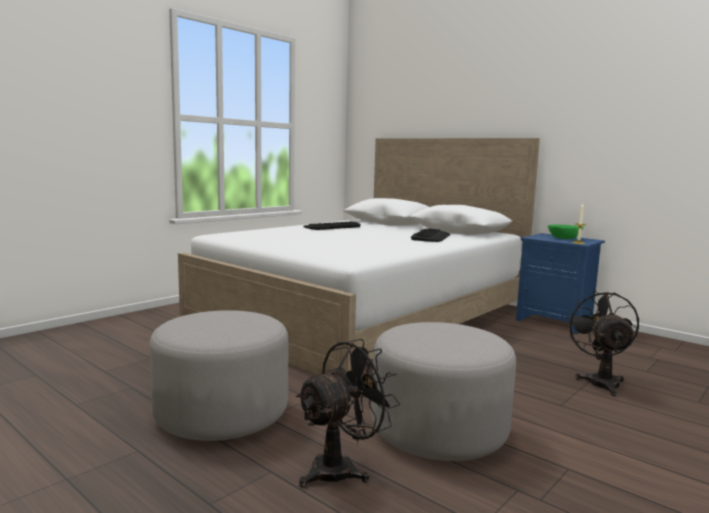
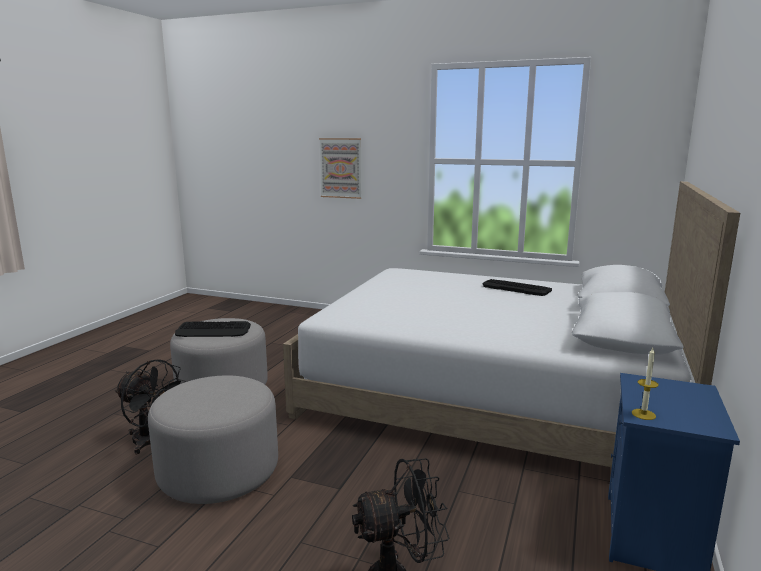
camera: 70 degrees right, 5 degrees up
(58, 120) = (341, 168): none -> picture
(431, 237) = (527, 328): keyboard -> keyboard (213, 330)
(563, 238) = (677, 403): green bowl -> none

